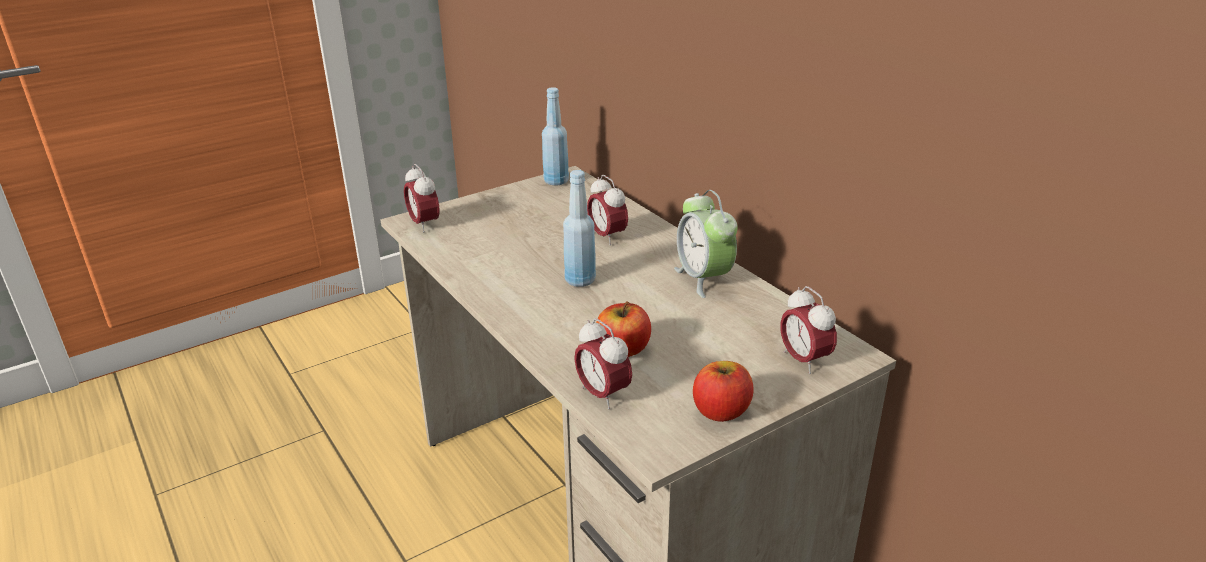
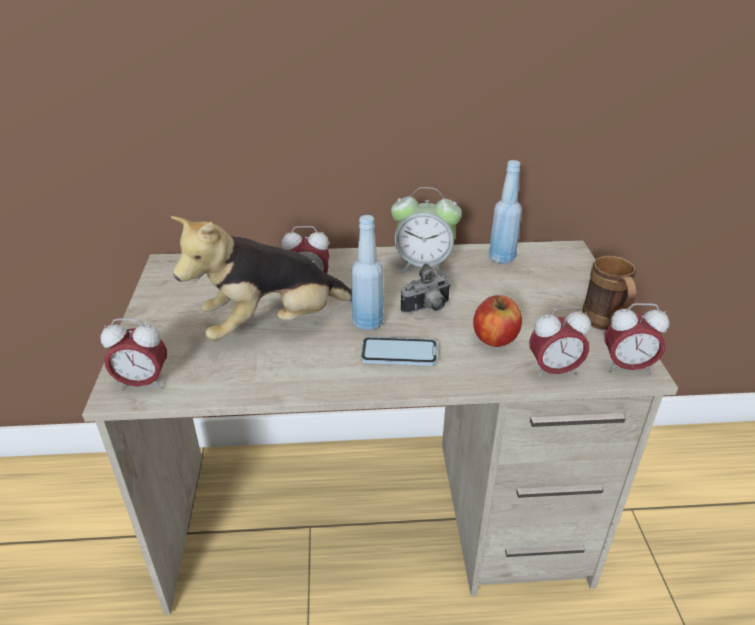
camera: 60 degrees left, 5 degrees up
(534, 243) = (274, 325): none -> plush toy
(551, 308) = (399, 353): none -> phone
(556, 181) = (168, 274): blue bottle -> blue bottle (501, 258)
(632, 302) = (427, 309): none -> camera
(721, 411) = (605, 324): apple -> brown mug
(804, 360) = (563, 270): alarm clock -> alarm clock (626, 367)

